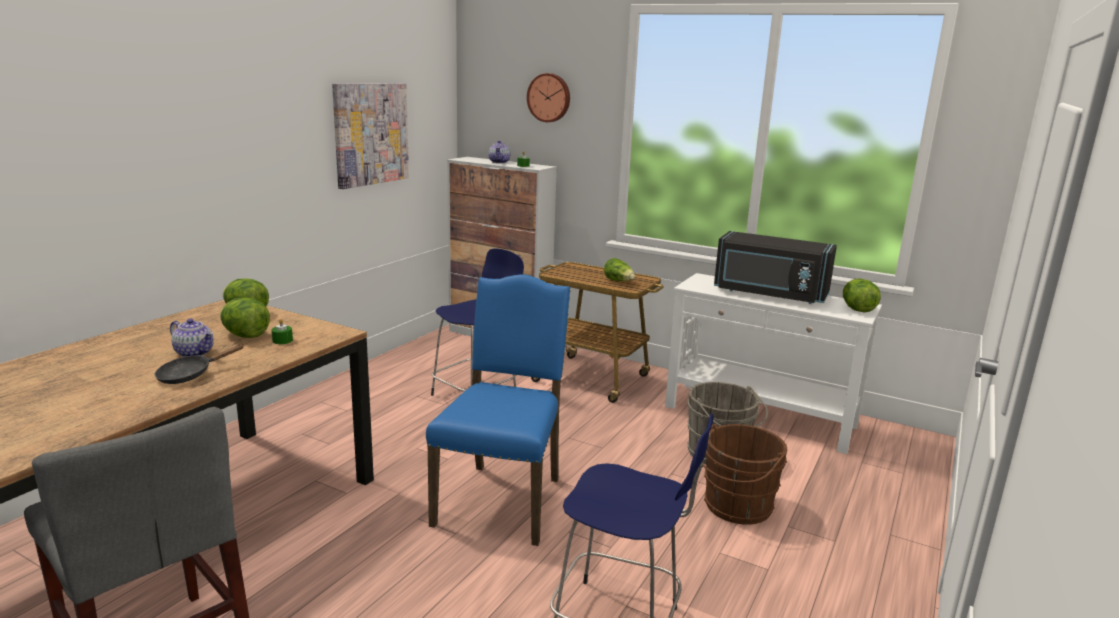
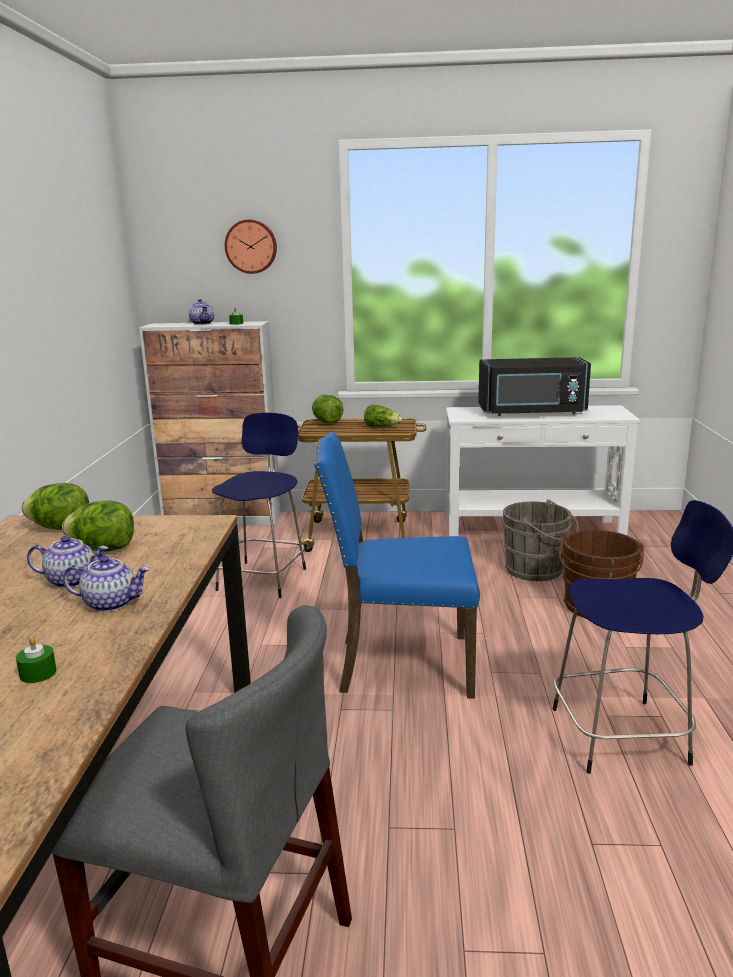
camera: 25 degrees left, 0 degrees up
(190, 375) = (111, 603): black frying pan -> teapot
(282, 340) = (158, 544): green candle -> green candle (38, 673)
(371, 134) = (72, 301): picture -> none
(502, 499) = (401, 665): blue chair -> blue chair turned 75 degrees counterclockwise
(857, 309) = (613, 412): lettuce -> lettuce (327, 422)

